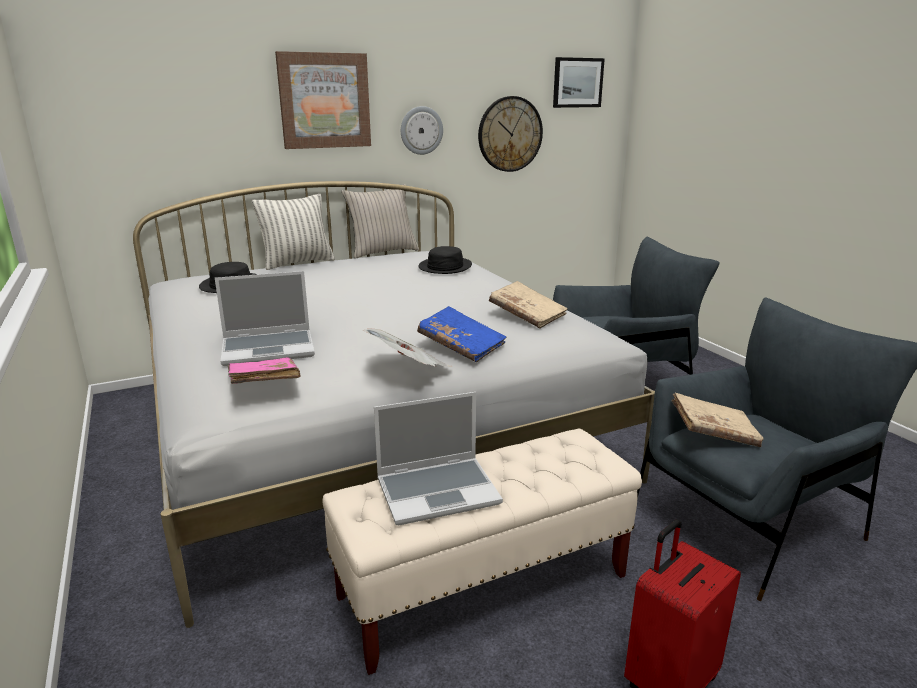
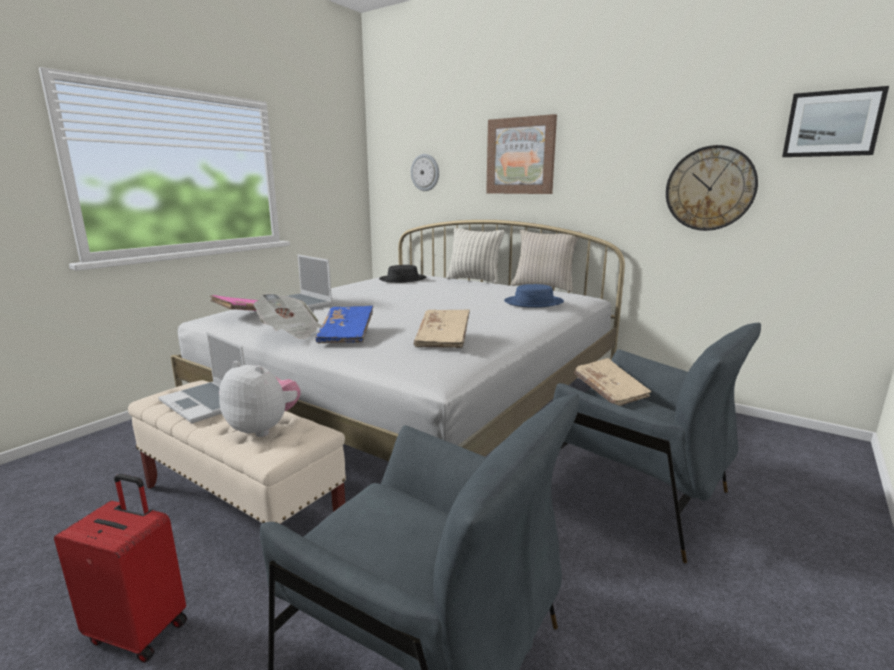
camera: 60 degrees right, 5 degrees down
(421, 130) = (602, 182): wall clock -> wall clock (425, 172)
(445, 267) = (533, 302): black hat -> blue hat
(546, 462) = (264, 428): none -> plush toy
(713, 432) = (380, 501): beige book -> beige book (610, 392)

